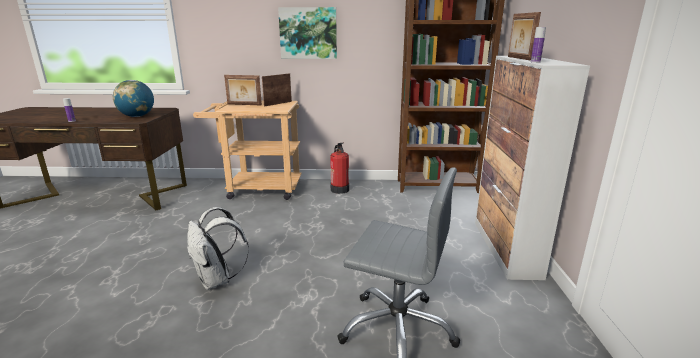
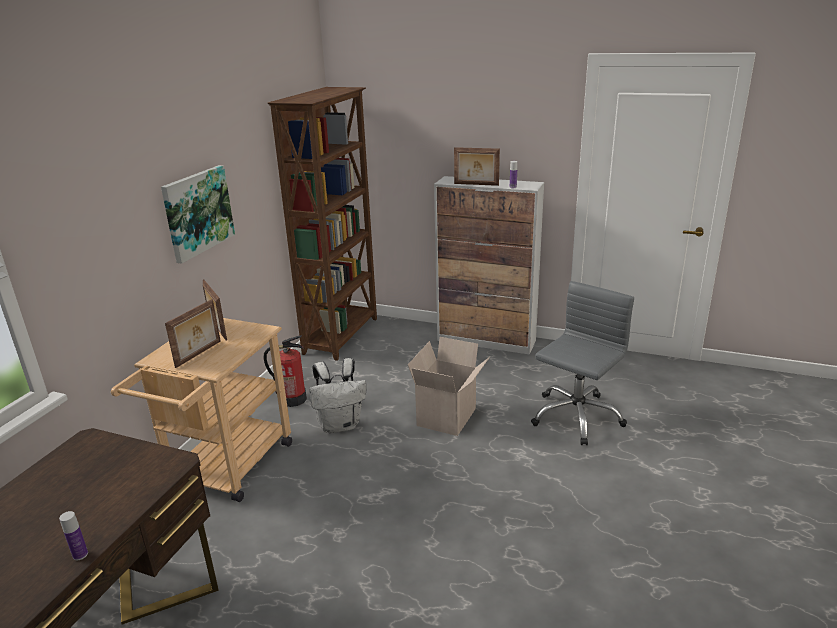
camera: 70 degrees left, 5 degrees up
(137, 116) = (126, 469): globe -> none
(217, 280) = (469, 514): white backpack -> white backpack (340, 425)
(349, 249) = (448, 418): none -> cardboard box

